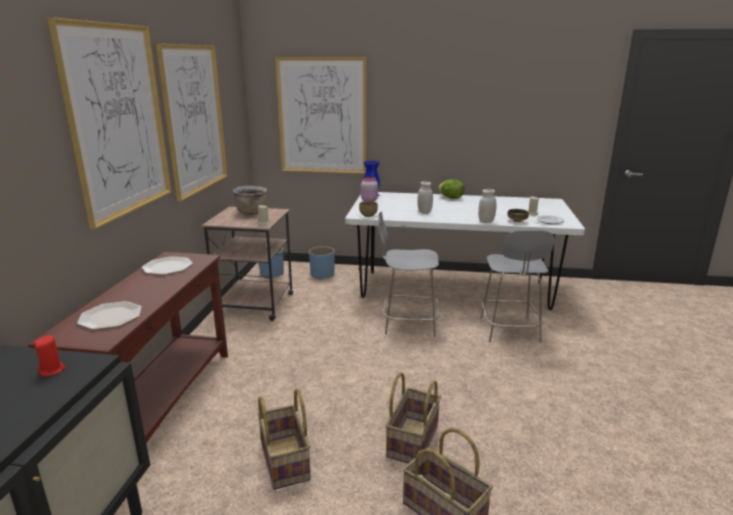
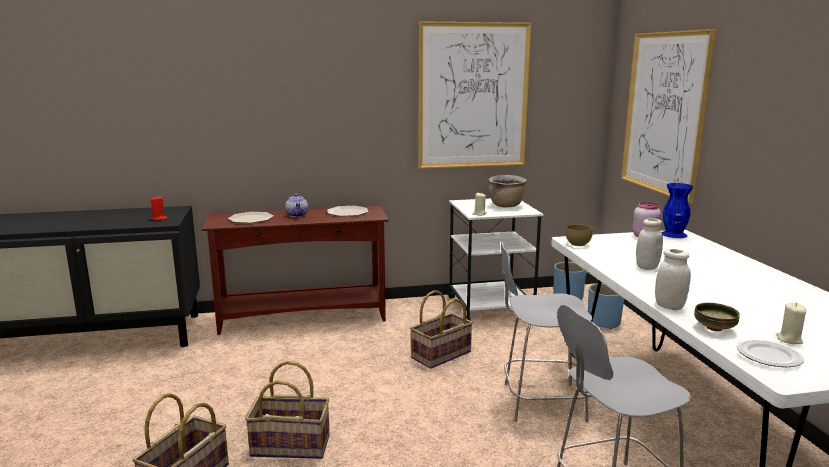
camera: 70 degrees right, 5 degrees down
(118, 121) = (345, 84): picture -> none
(137, 290) = (297, 215): none -> teapot
(255, 304) = (491, 307): brown cart -> white cart
(286, 461) = (245, 384): basket -> basket (441, 355)
(408, 323) = (540, 402): grey chair -> grey chair turned 75 degrees counterclockwise
(451, 198) = (761, 275): lettuce -> none

